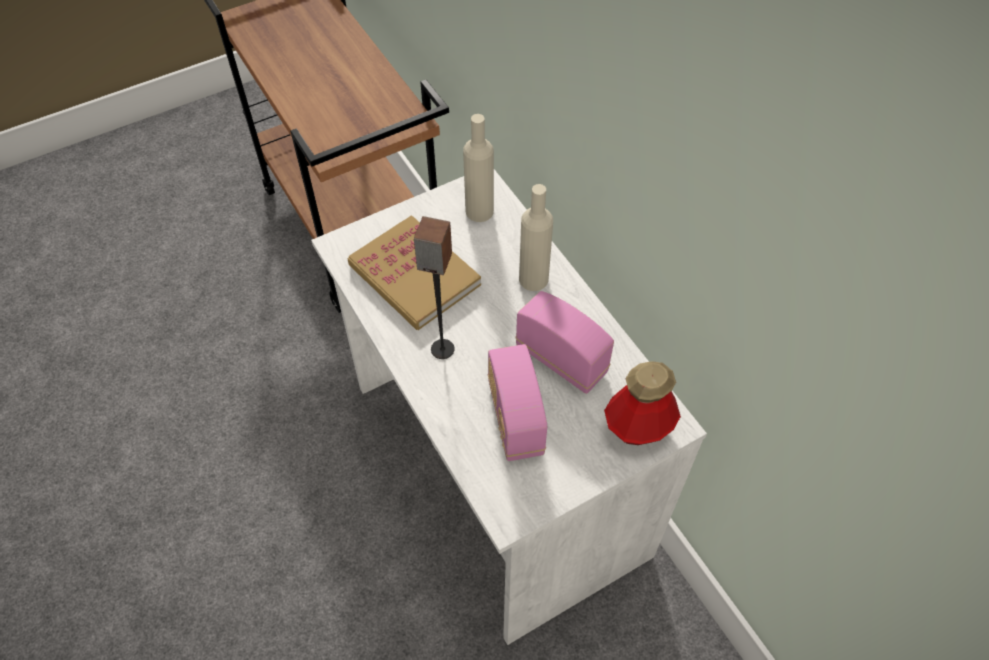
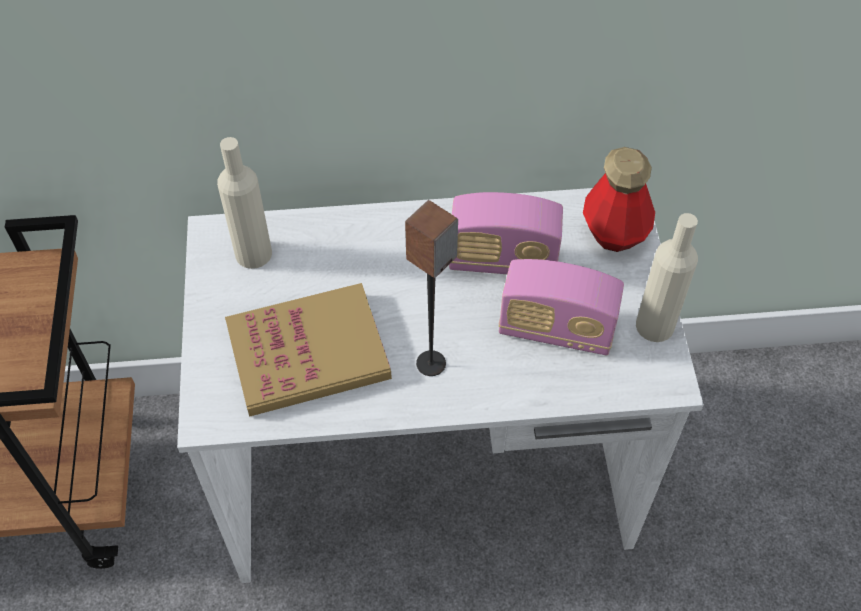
camera: 65 degrees left, 0 degrees up
(533, 279) = (383, 242): beige bottle -> beige bottle (655, 326)
(561, 359) = (502, 260): radio -> radio turned 150 degrees counterclockwise

